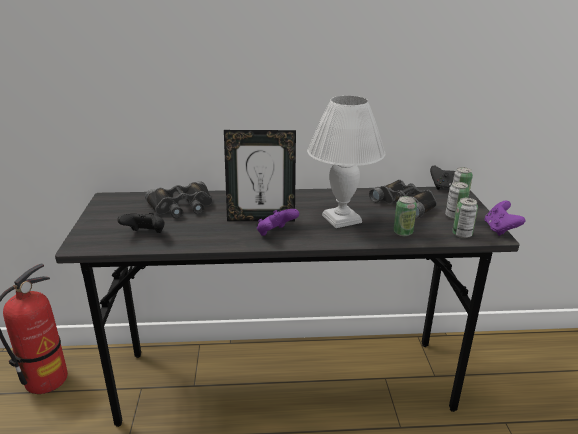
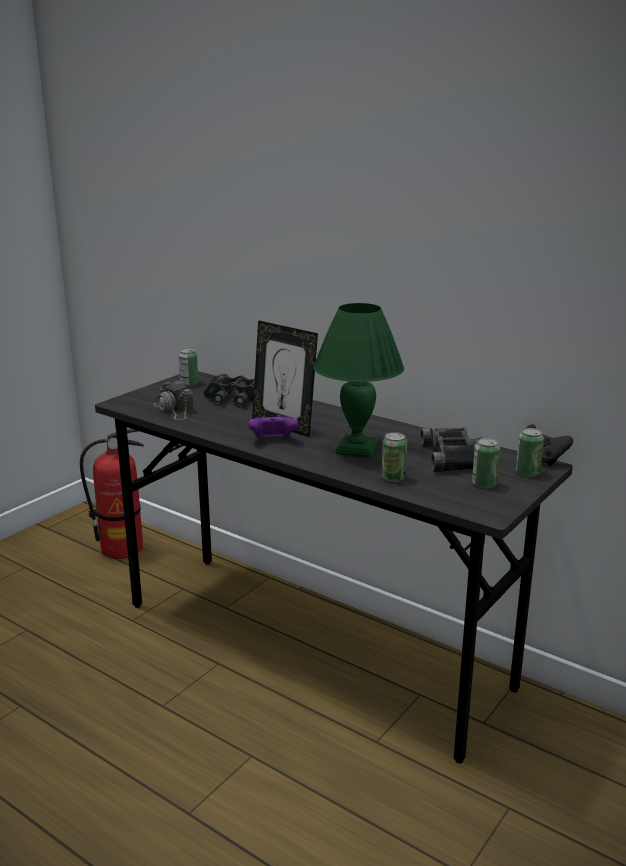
camera: 40 degrees right, 5 degrees down
(145, 234) = (173, 409): black game controller -> camera
(342, 218) = (358, 449): white table lamp -> green table lamp
(462, 234) = (454, 500): can -> can (189, 383)
(500, 230) = (510, 511): purple game controller -> none

